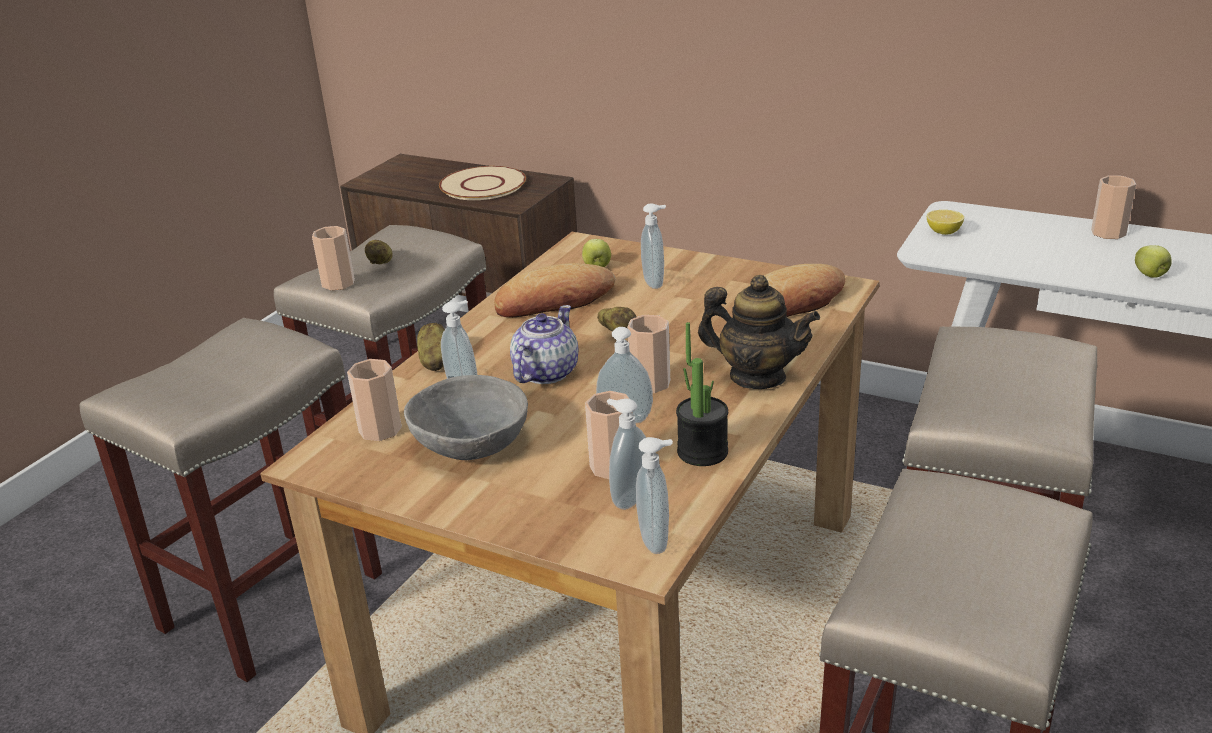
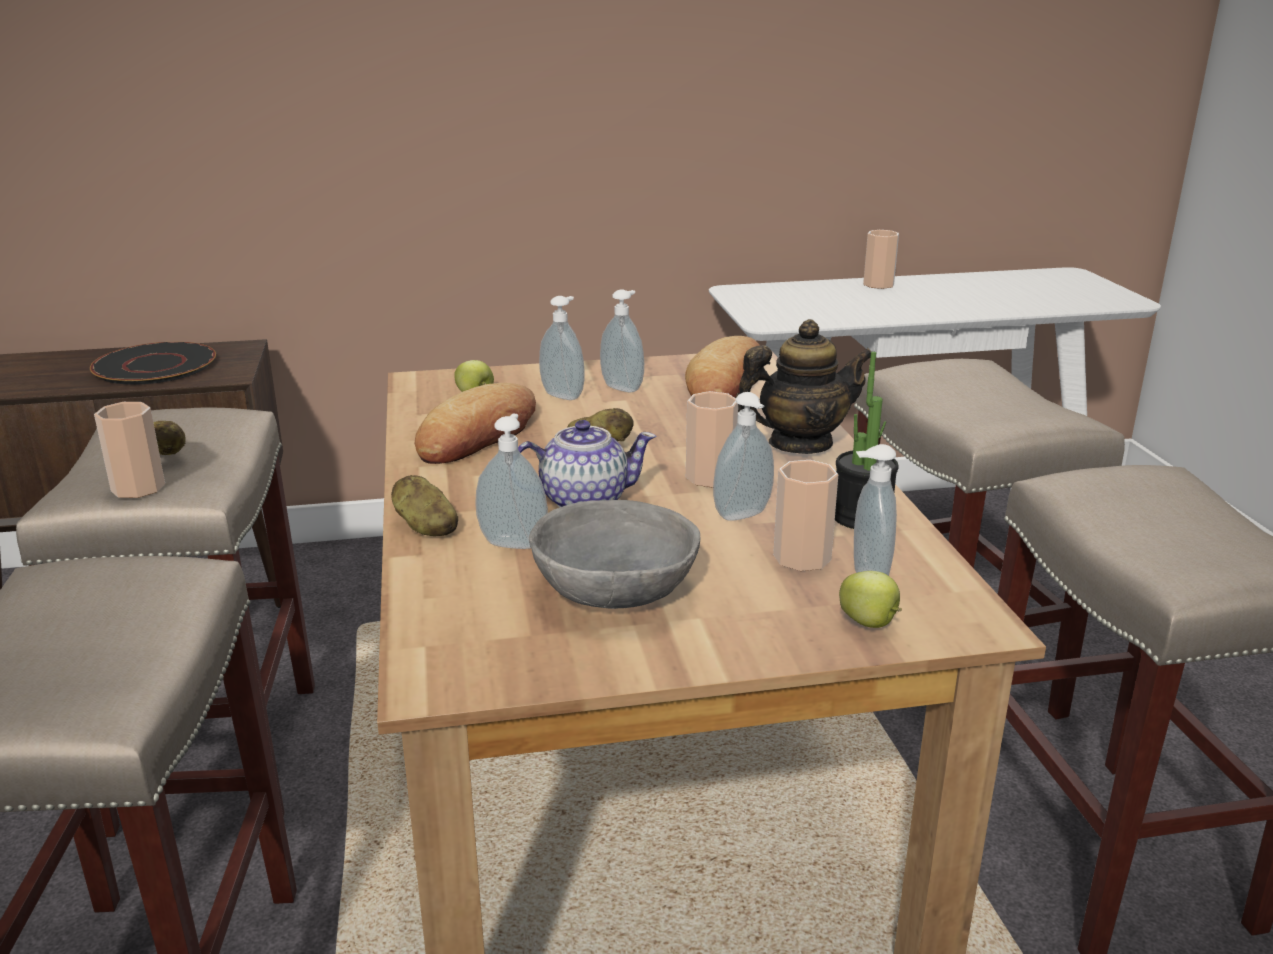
camera: 40 degrees left, 5 degrees down
(380, 430) = (474, 615): cup -> none
(483, 185) = (155, 365): beige plate -> black plate
(545, 373) = (583, 500): teapot -> teapot turned 90 degrees clockwise
(657, 540) = (956, 603): soap dispenser -> soap dispenser (623, 387)
(943, 232) = (756, 306): lemon -> none
(1150, 275) = (955, 305): apple -> apple (869, 623)

